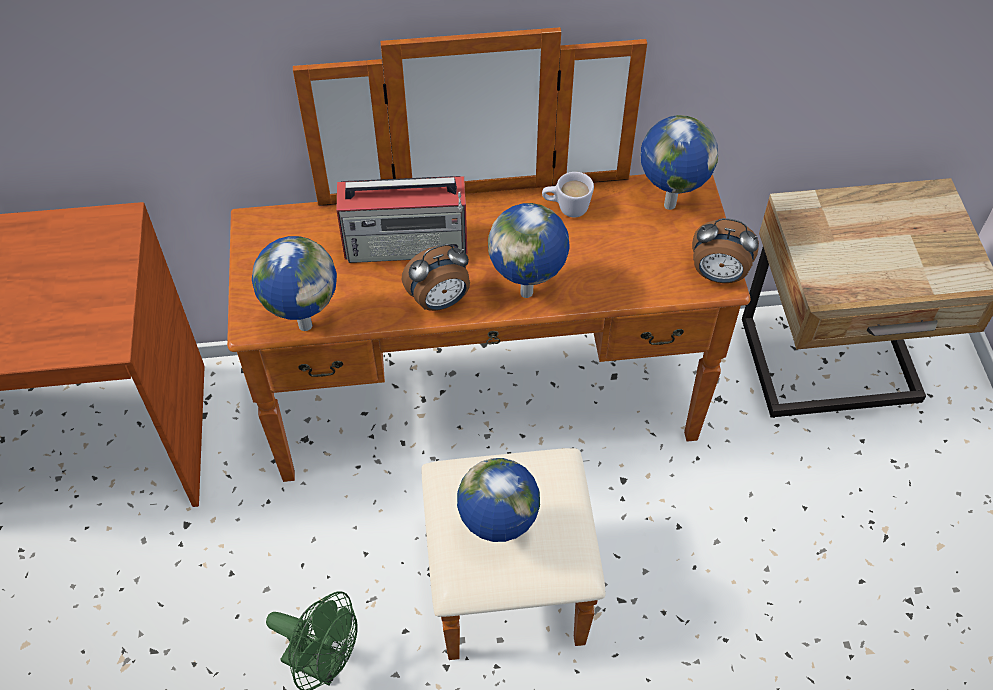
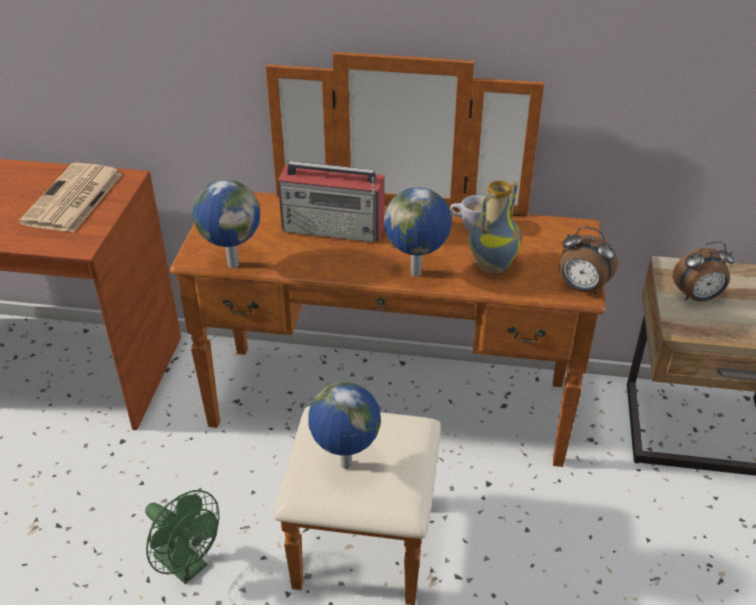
camera: 15 degrees right, 15 degrees down
(64, 270) = (73, 199): none -> newspaper
(440, 301) = (344, 267): alarm clock -> alarm clock (697, 297)
(609, 263) = (491, 265): none -> vase
(668, 204) = (554, 236): globe -> none

